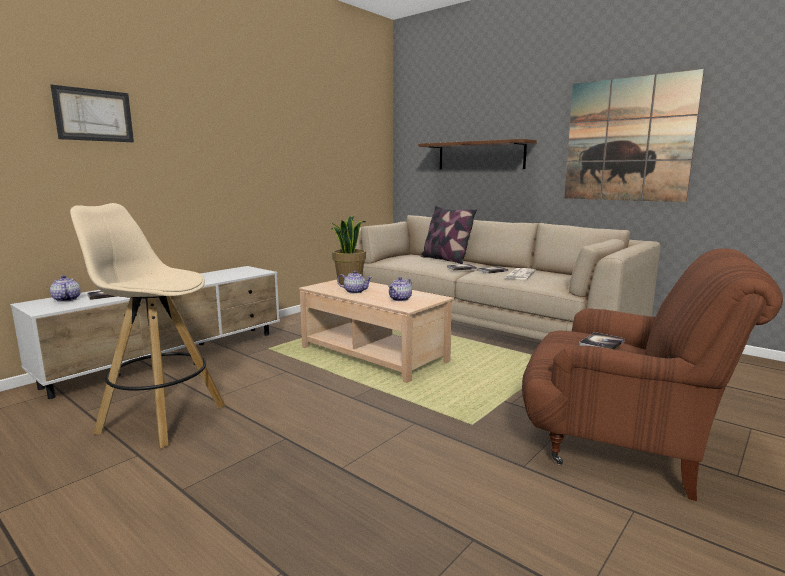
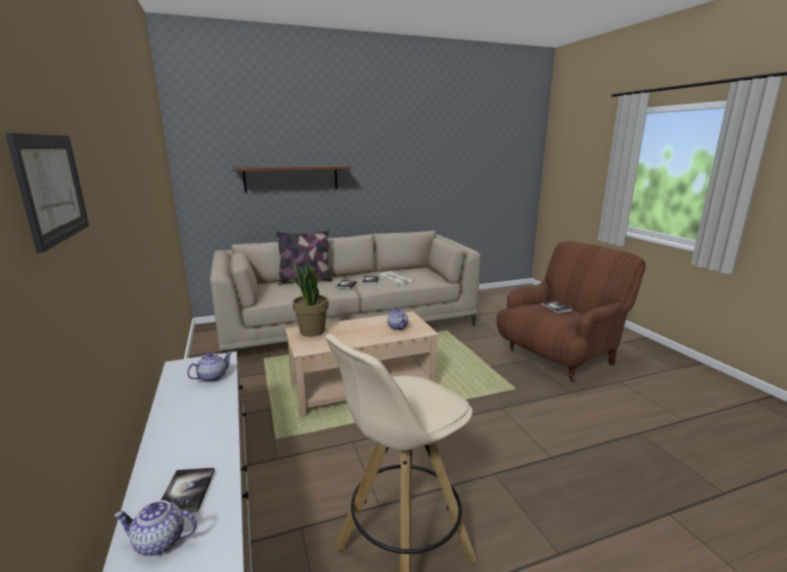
camera: 60 degrees left, 5 degrees up
(355, 291) = (349, 337): teapot -> teapot (212, 377)
(627, 140) = (411, 166): picture -> none

